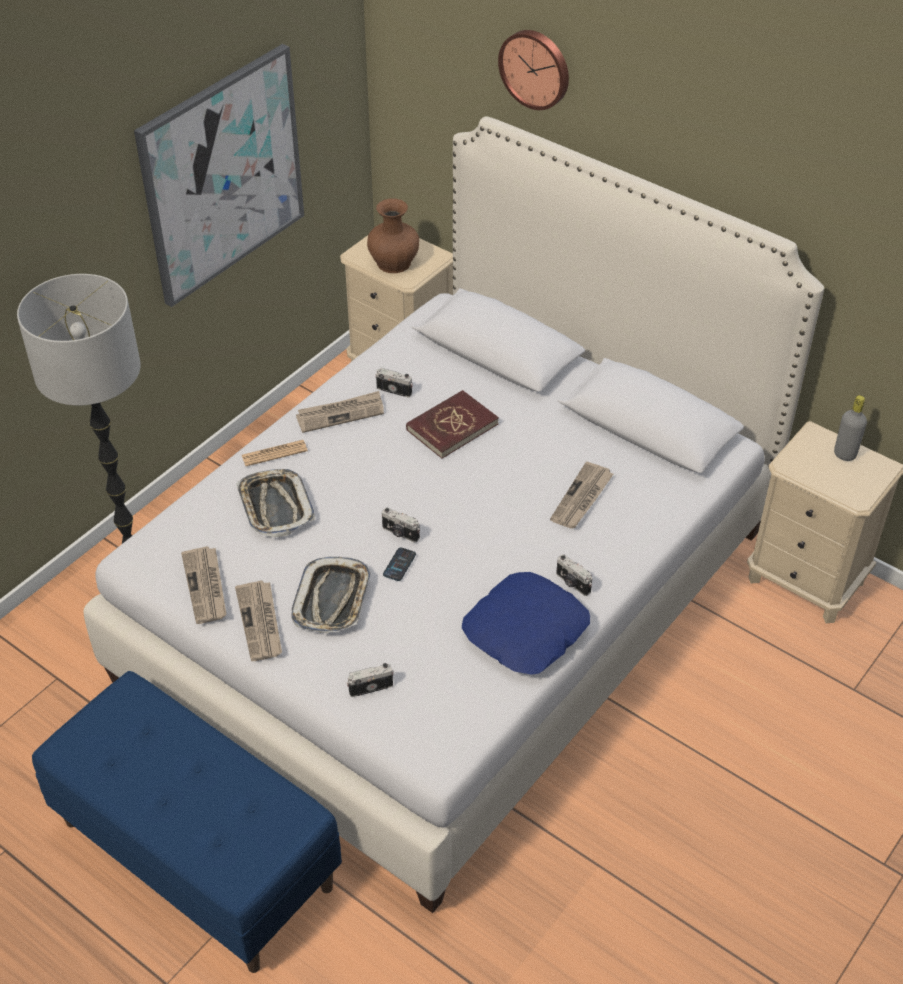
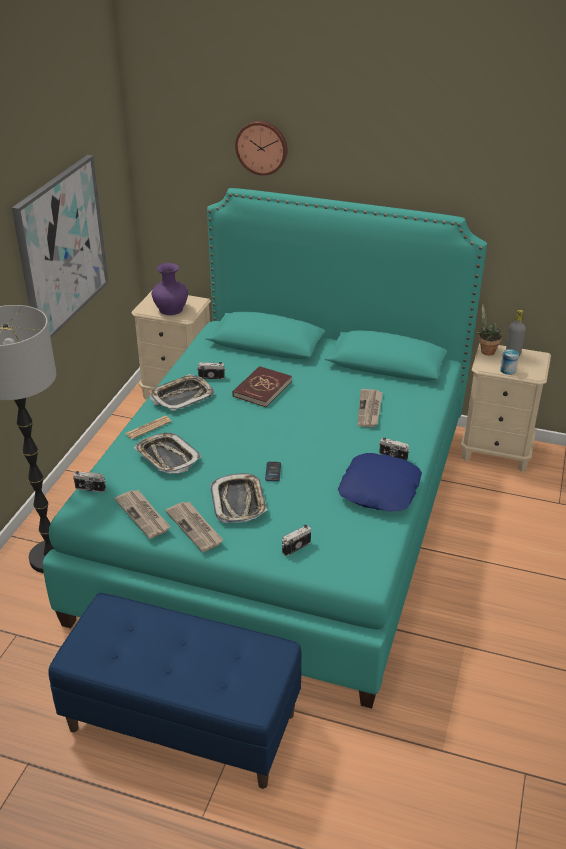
camera: 20 degrees left, 10 degrees down
(340, 414) = (182, 396): newspaper -> tray
(394, 263) = (171, 309): brown vase -> purple vase
(400, 533) = (263, 454): camera -> camera (90, 489)
(450, 602) = (281, 516): white bed -> turquoise bed
(807, 438) = (486, 351): none -> potted plant
(820, 481) = (508, 370): none -> can

